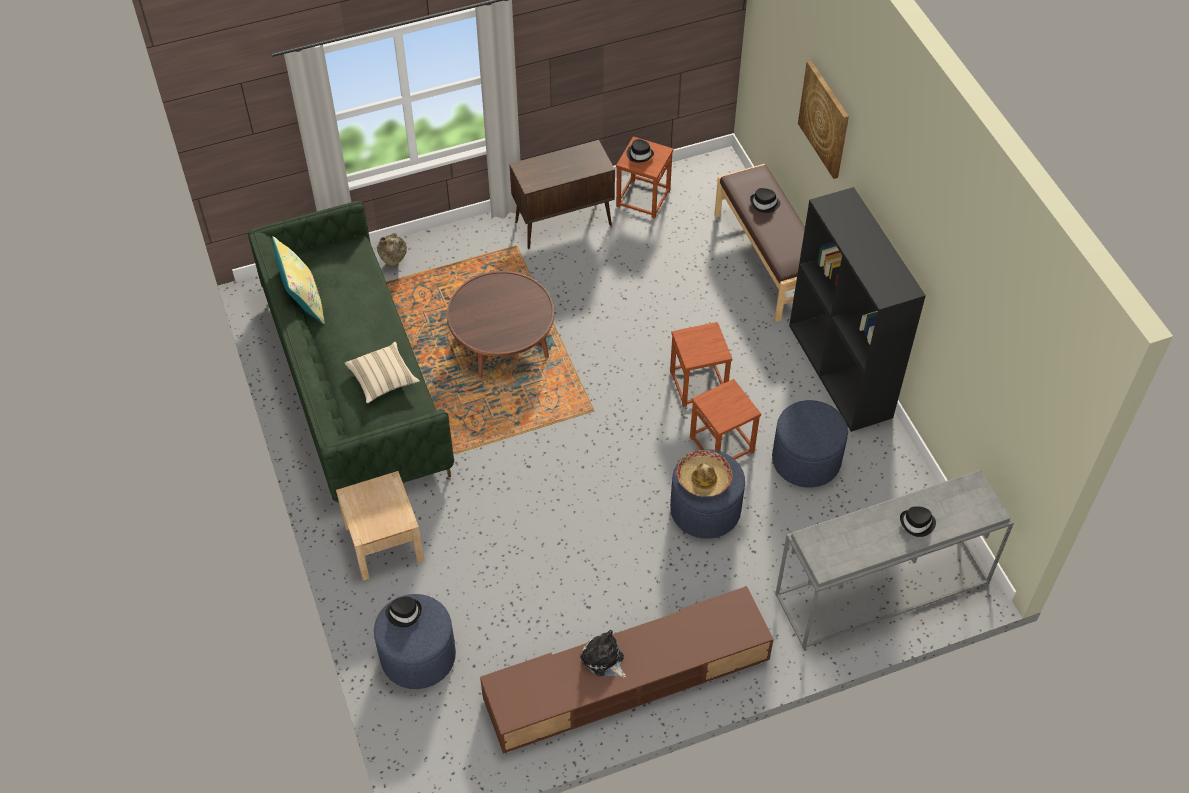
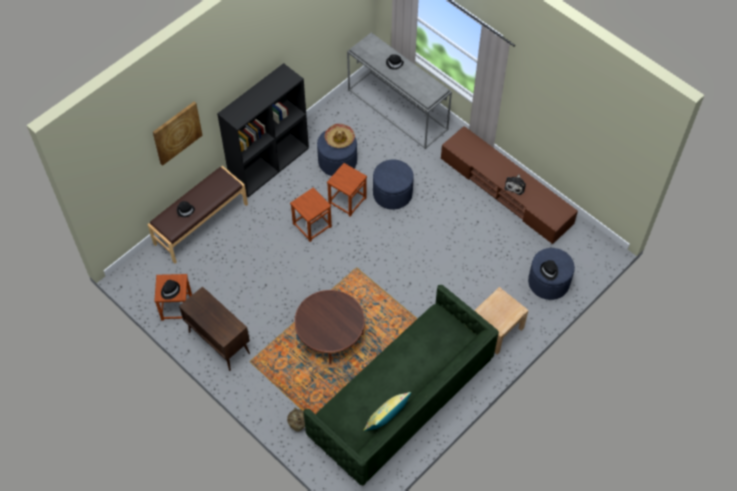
camera: 115 degrees left, 5 degrees up
(383, 379) = (420, 346): beige pillow -> none
(703, 478) = (395, 176): hat -> hat (339, 139)

